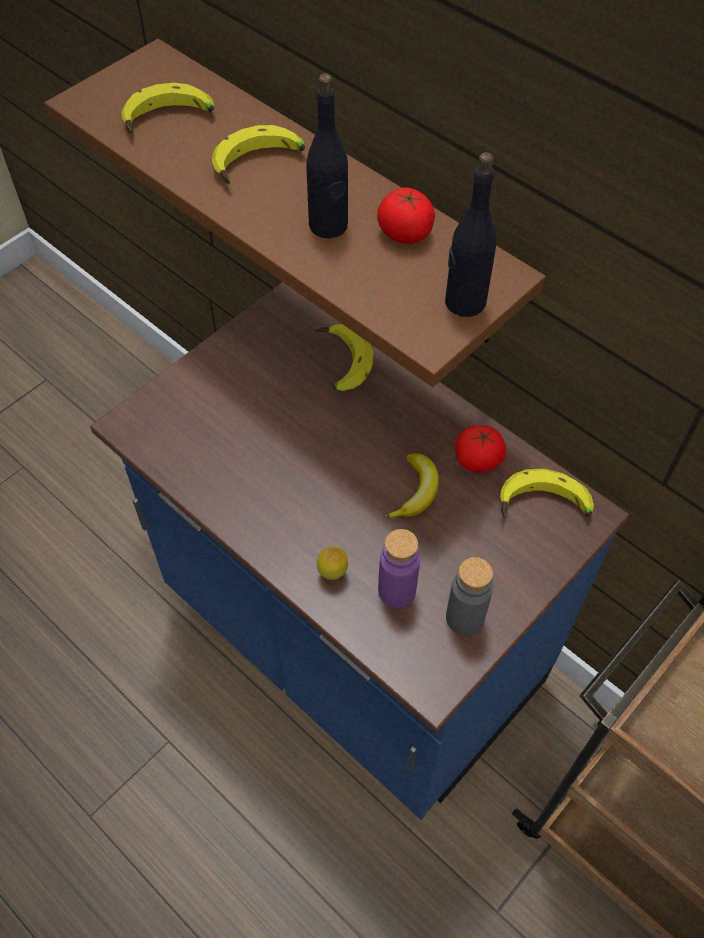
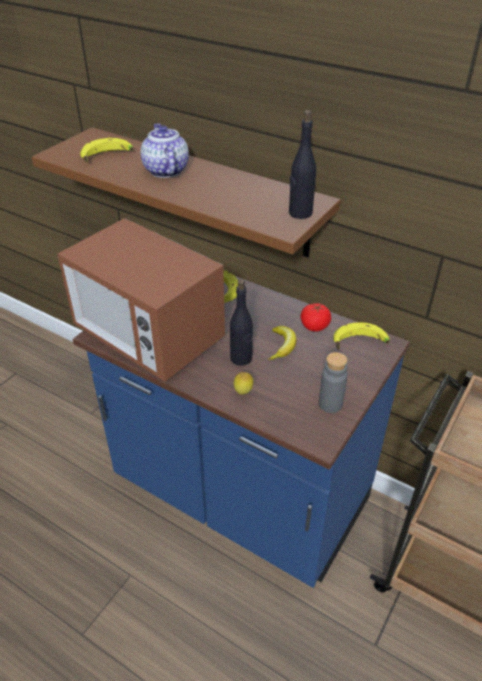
camera: 10 degrees left, 15 degrees down
(207, 440) = (148, 336): none -> microwave
(259, 165) = (165, 170): banana -> teapot
(328, 226) = (212, 190): black bottle -> black bottle (241, 358)
(397, 591) = (285, 396): purple bottle -> none
(405, 233) = (257, 189): tomato -> none

